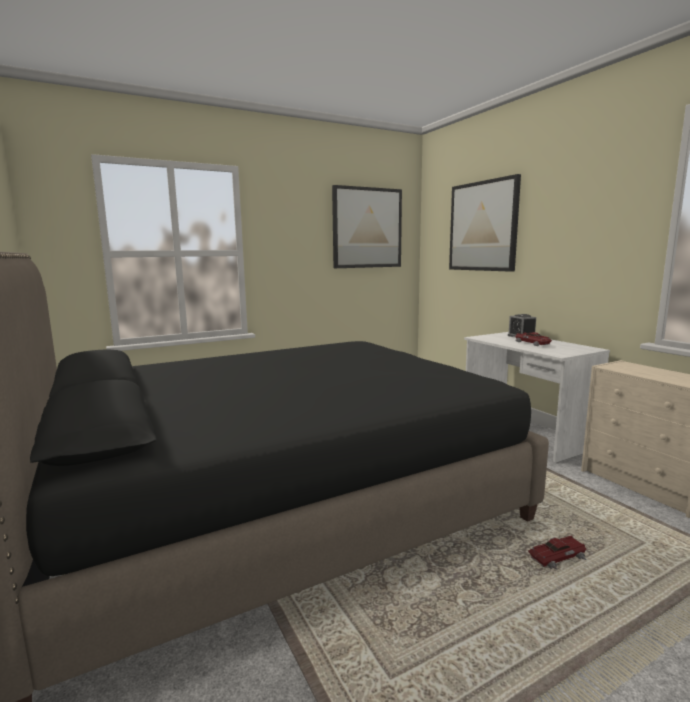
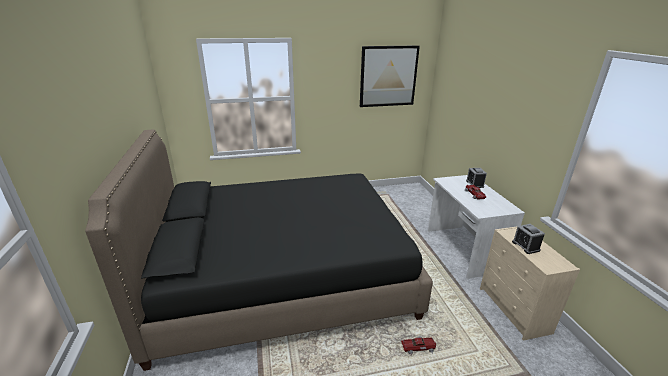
camera: 15 degrees right, 15 degrees up
(483, 226) = (470, 90): picture -> none
(648, 374) = (525, 246): none -> alarm clock

